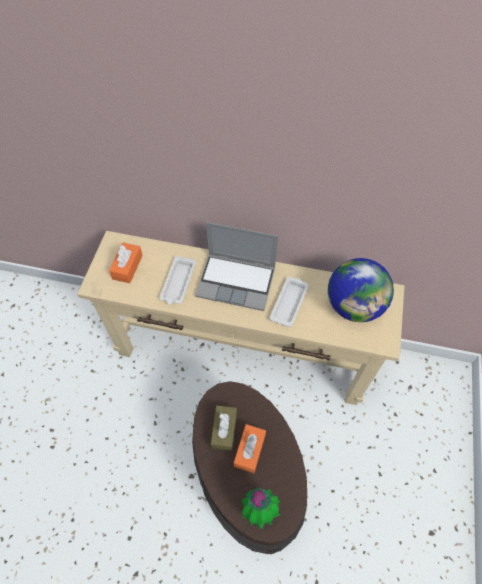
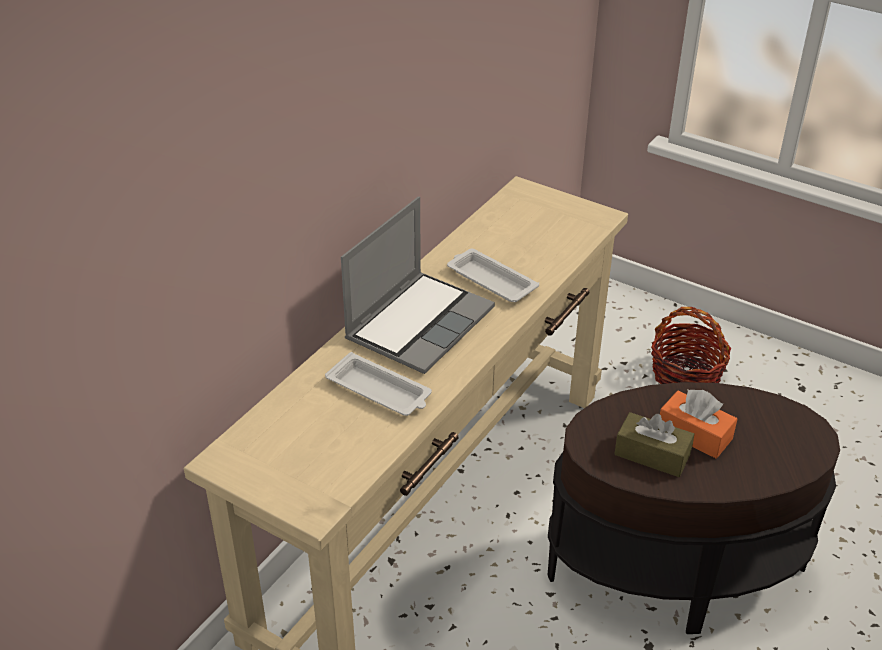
camera: 70 degrees left, 20 degrees down
(127, 267) = (301, 451): orange tissue box -> none
(259, 510) = (791, 448): potted plant -> none
(354, 306) = (528, 224): globe -> none
(404, 454) = (686, 375): none -> basket

